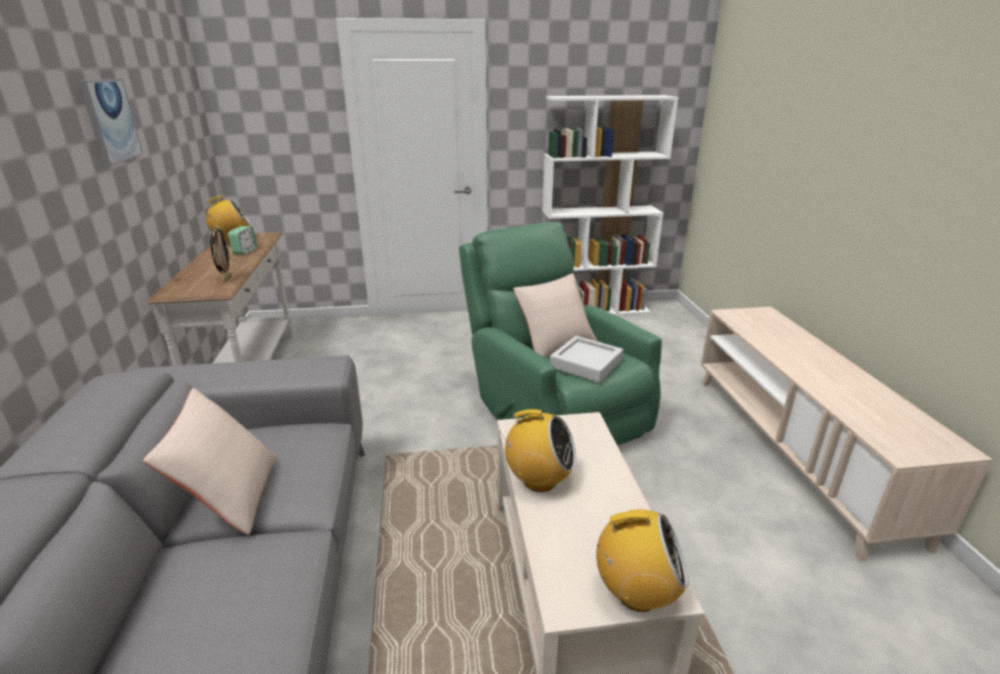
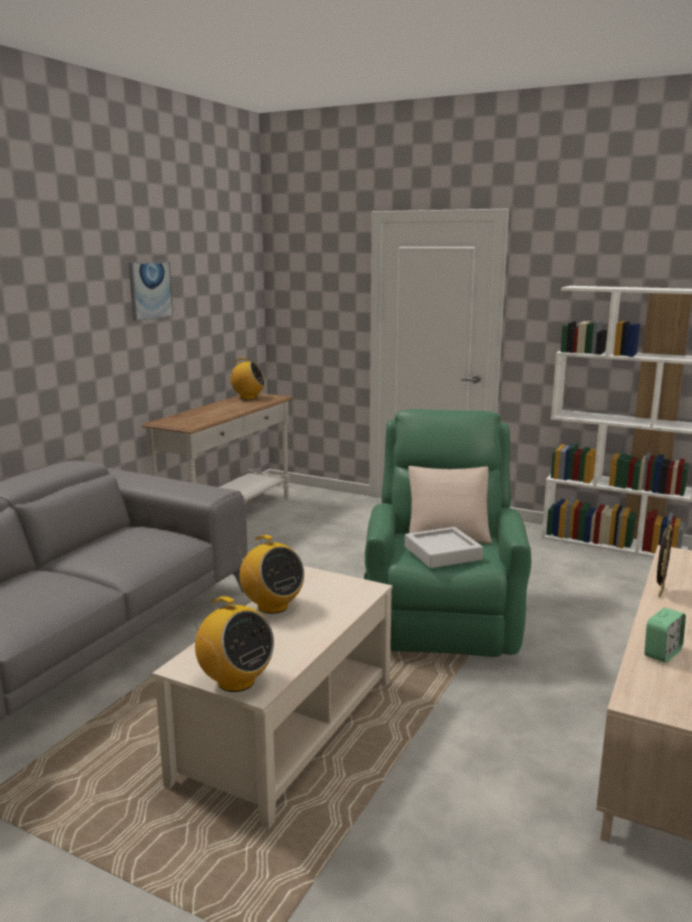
camera: 35 degrees right, 10 degrees down
(226, 279) = (204, 420): picture frame -> picture frame (659, 592)
(229, 495) = (89, 553): beige pillow -> none
(245, 251) = (245, 405): alarm clock -> alarm clock (662, 653)

